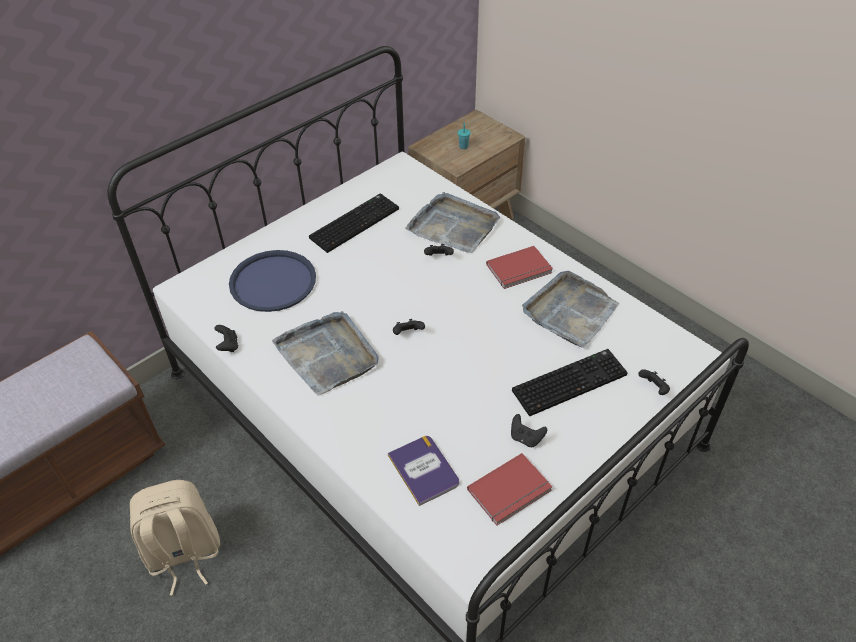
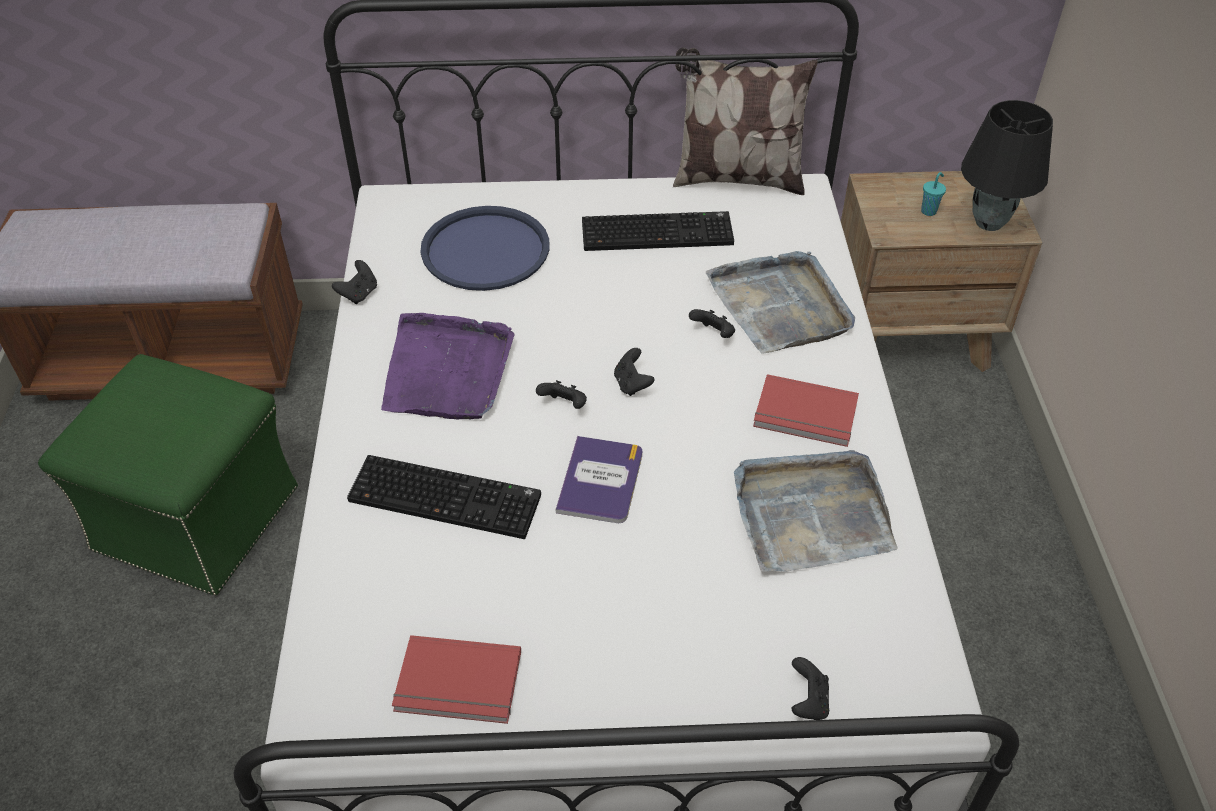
camera: 40 degrees right, 0 degrees up
(183, 554) = (194, 518): beige backpack -> green ottoman
(328, 354) = (447, 371): grey tray -> purple tray
(362, 175) = (736, 178): none -> pillow
(424, 470) = (393, 580): book -> book (600, 481)
(495, 139) = (989, 223): none -> black table lamp
(526, 438) = (554, 634): black game controller -> black game controller (632, 384)
(569, 381) = (698, 604): keyboard -> keyboard (448, 496)

